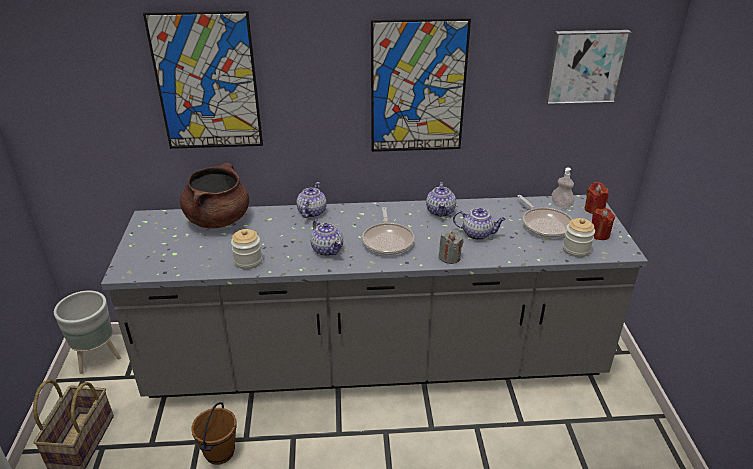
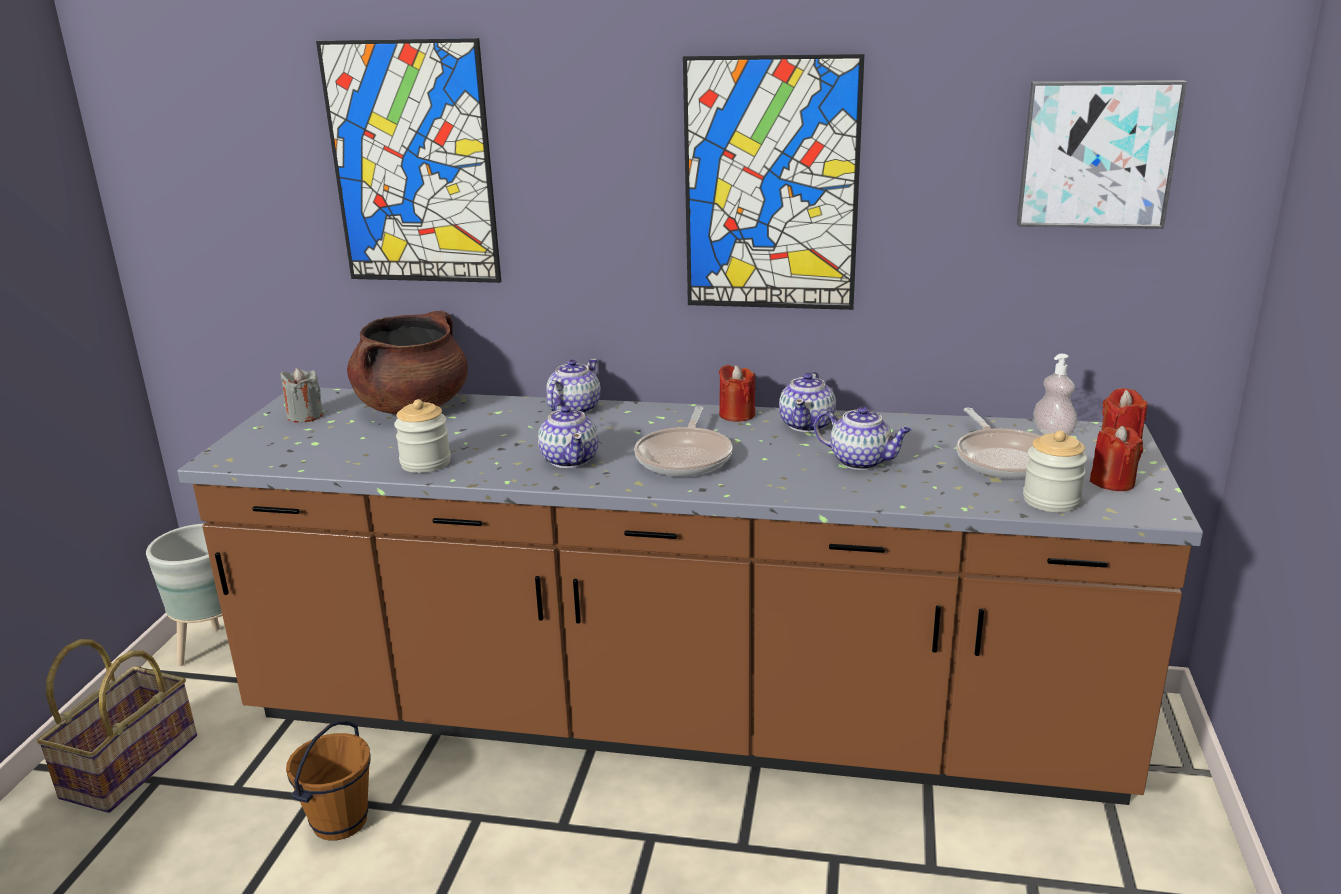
camera: 15 degrees right, 10 degrees down
(376, 362) = (678, 718): grey counter -> brown counter
(401, 208) = (737, 415): none -> red candle
(449, 257) = (787, 489): grey candle -> grey candle (305, 416)

